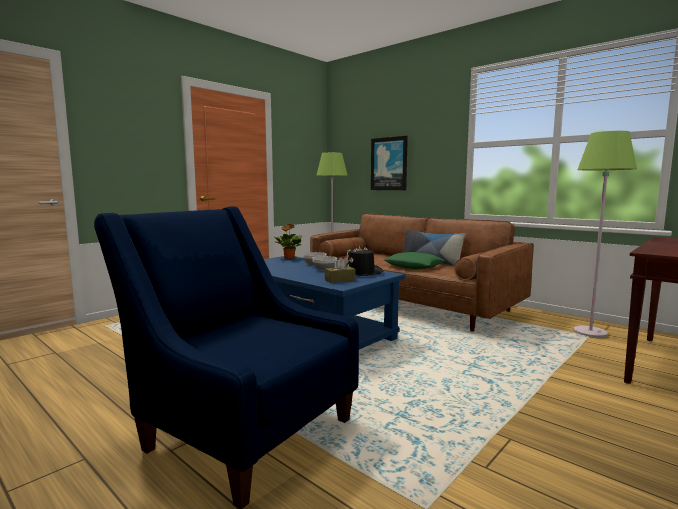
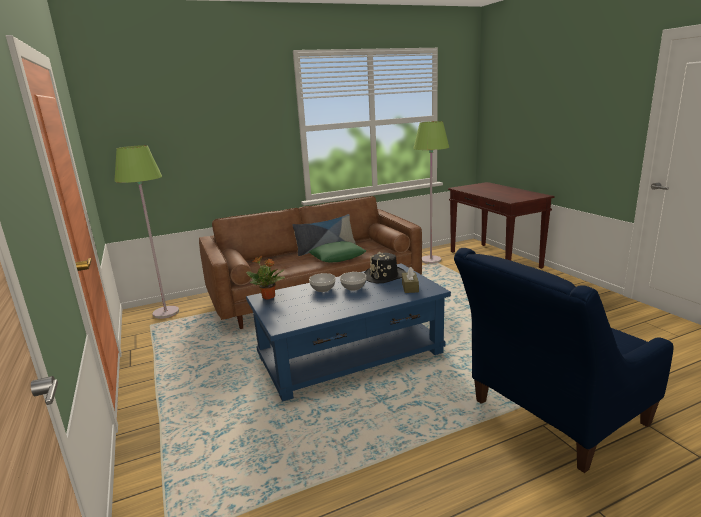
camera: 65 degrees left, 10 degrees up
(389, 164) = (205, 153): picture -> none

